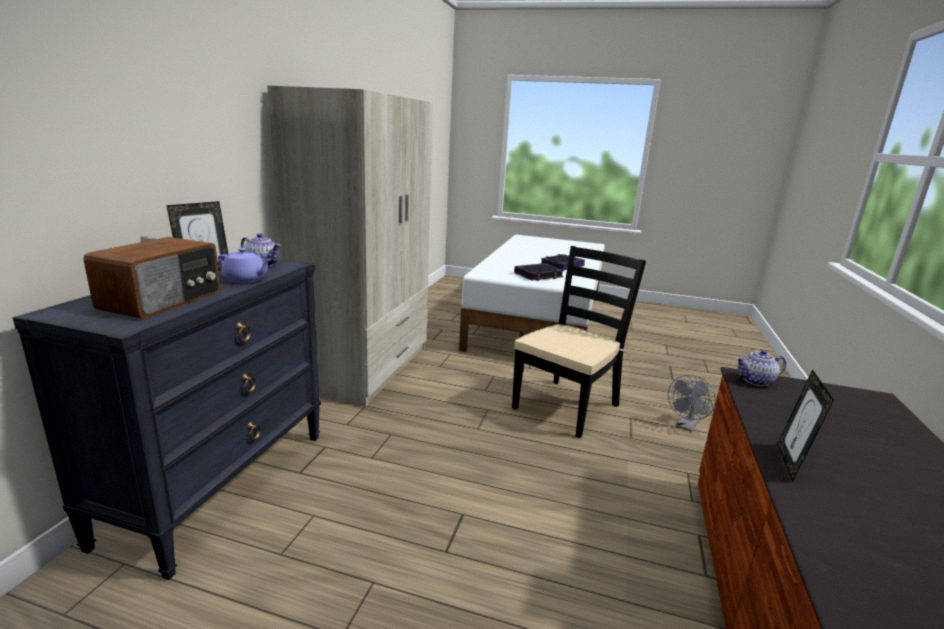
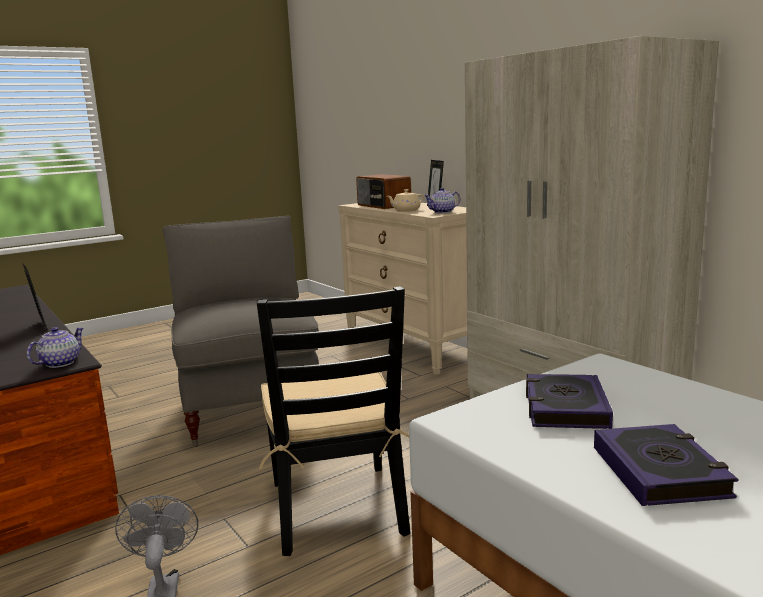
camera: 130 degrees right, 5 degrees down
(220, 484) = (414, 348): black dresser -> beige dresser
(246, 280) = (405, 211): purple teapot -> beige teapot
(504, 523) = (250, 409): none -> grey armchair

